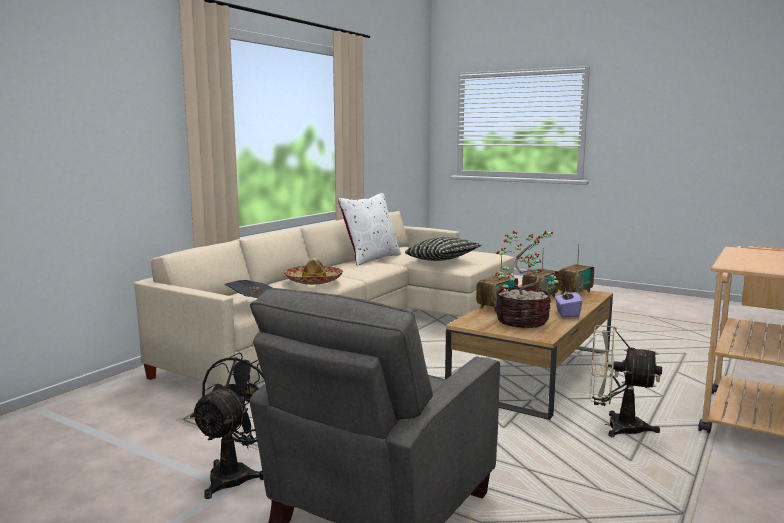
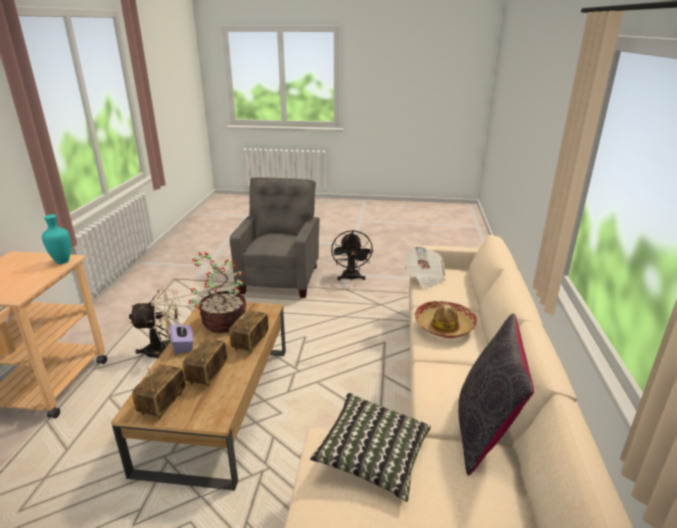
camera: 155 degrees right, 15 degrees up
(371, 259) = (484, 430): white pillow -> black pillow
(731, 263) = (63, 262): none -> turquoise vase

